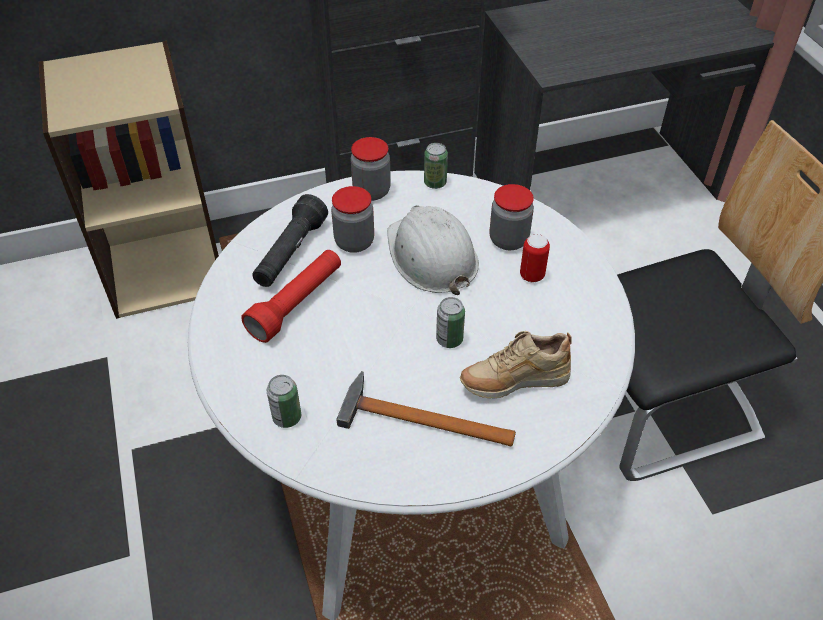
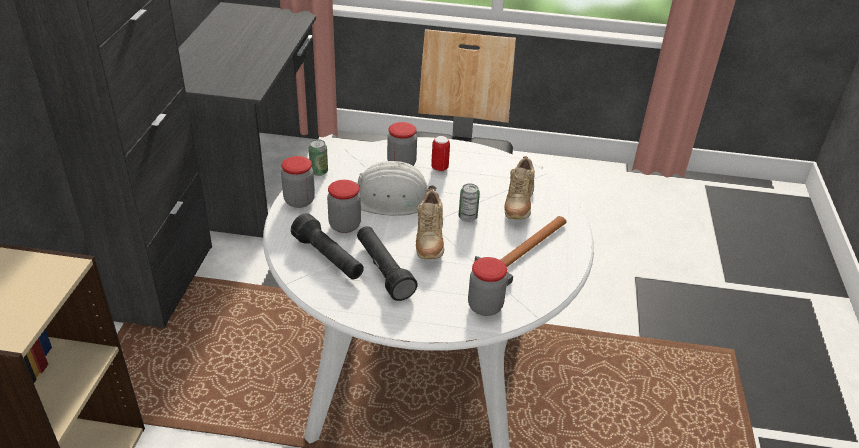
camera: 65 degrees left, 10 degrees down
(287, 417) = (485, 306): can -> jar
(297, 304) = (383, 270): red flashlight -> black flashlight
(372, 323) = (429, 243): none -> beige shoe

